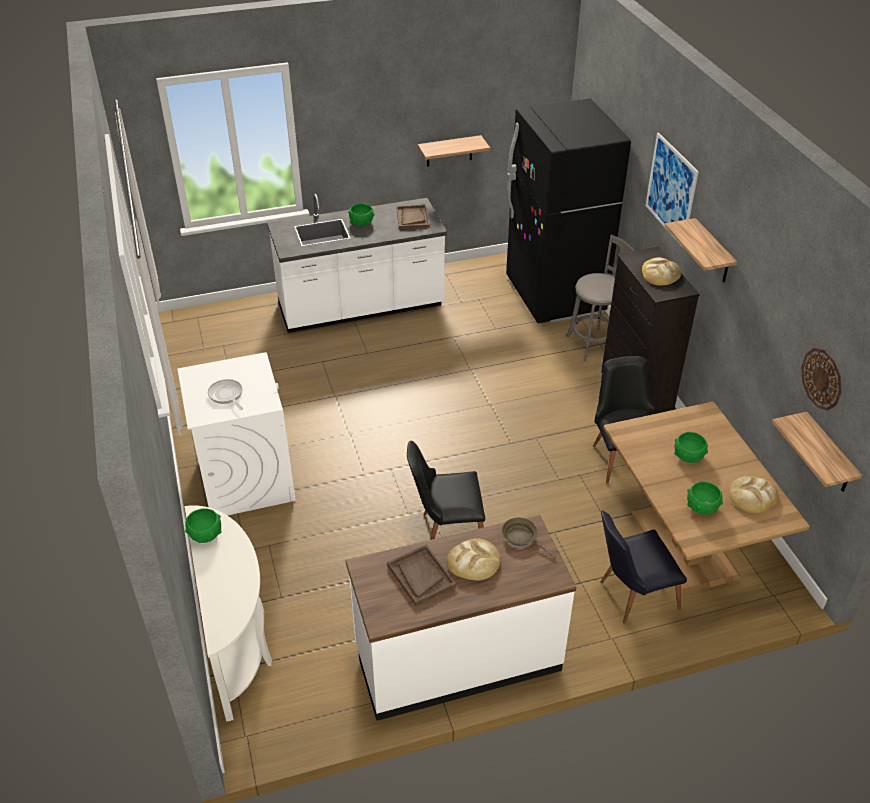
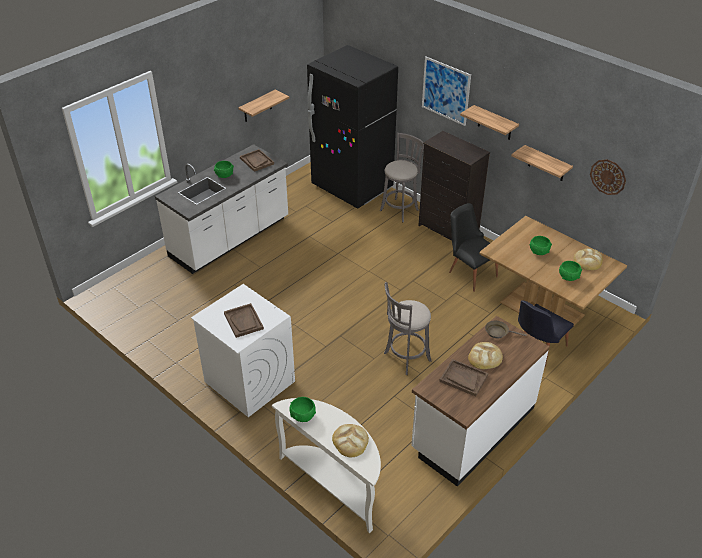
camera: 30 degrees left, 0 degrees up
(226, 395) = (243, 321): frying pan -> brown tray
(446, 530) = (405, 358): black chair -> grey stool
(660, 274) = (458, 147): bread -> bread (350, 441)
(829, 455) = (622, 220): shelf -> shelf (546, 164)

